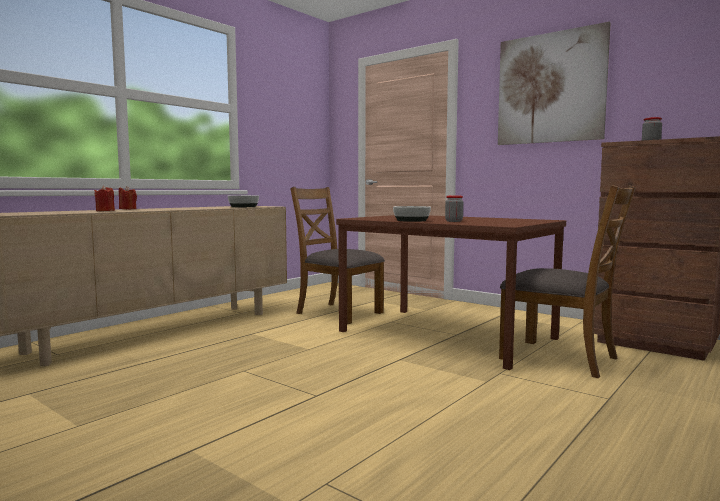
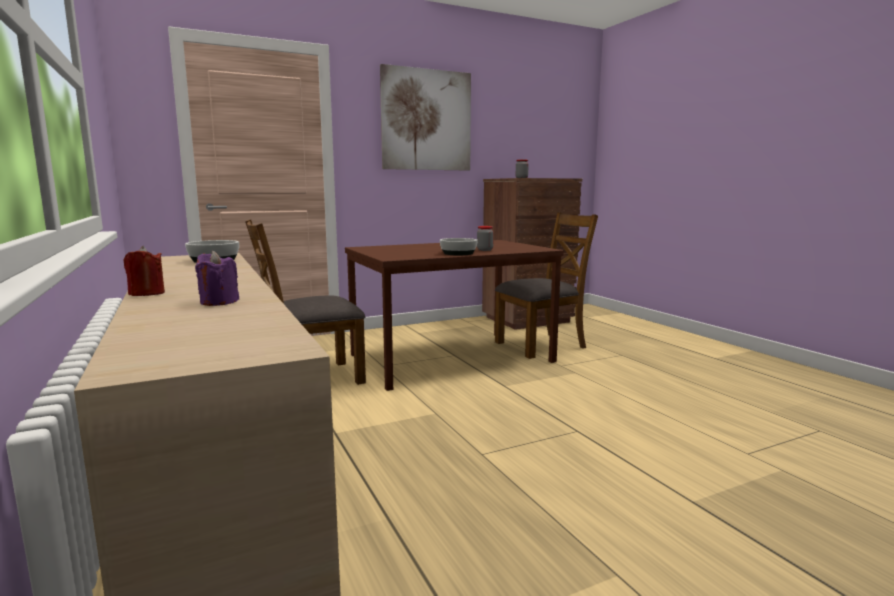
camera: 65 degrees left, 5 degrees up
(105, 211) = (219, 302): red candle -> purple candle

